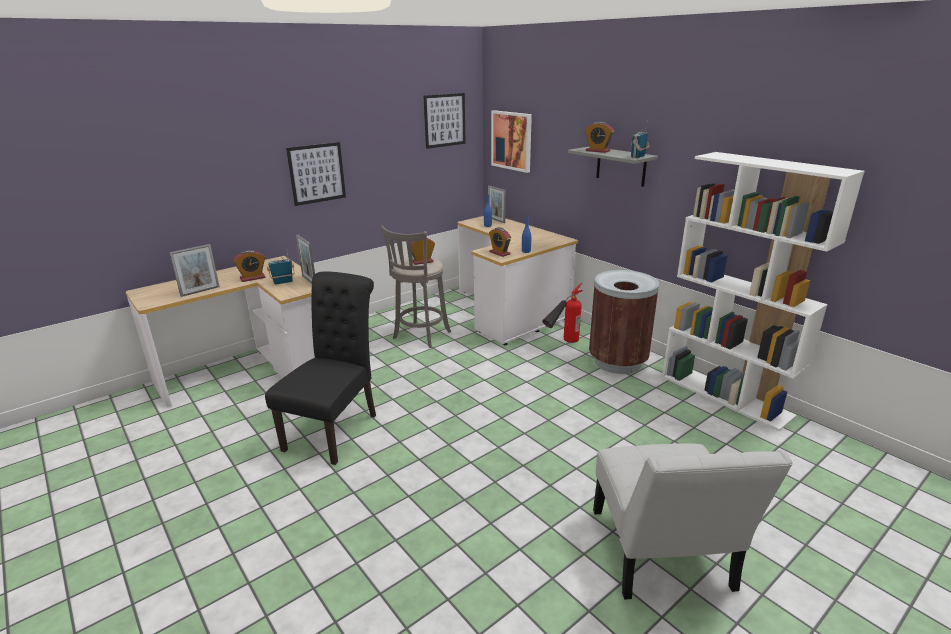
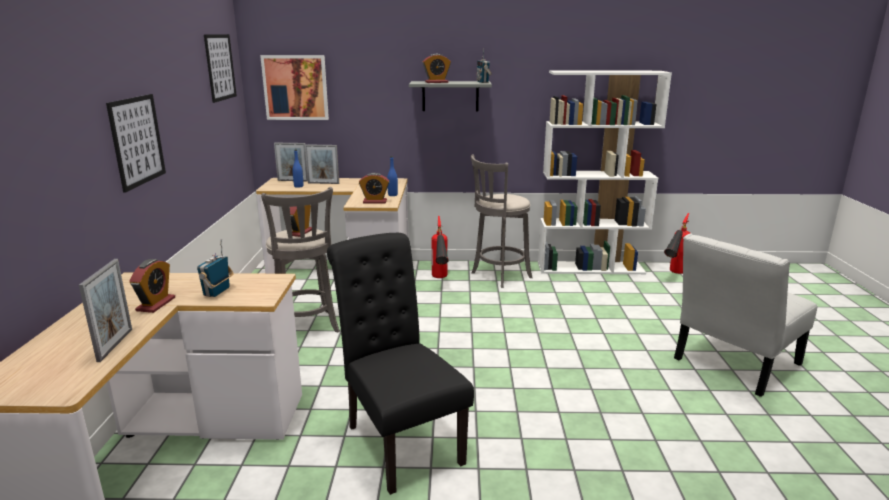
camera: 50 degrees left, 5 degrees down
(309, 280) = (248, 279): picture frame -> picture frame (323, 183)
(617, 361) = (499, 276): brown trash can -> grey stool
(662, 555) = (733, 364): white chair -> white chair turned 105 degrees clockwise
(813, 449) = (673, 275): none -> fire extinguisher

